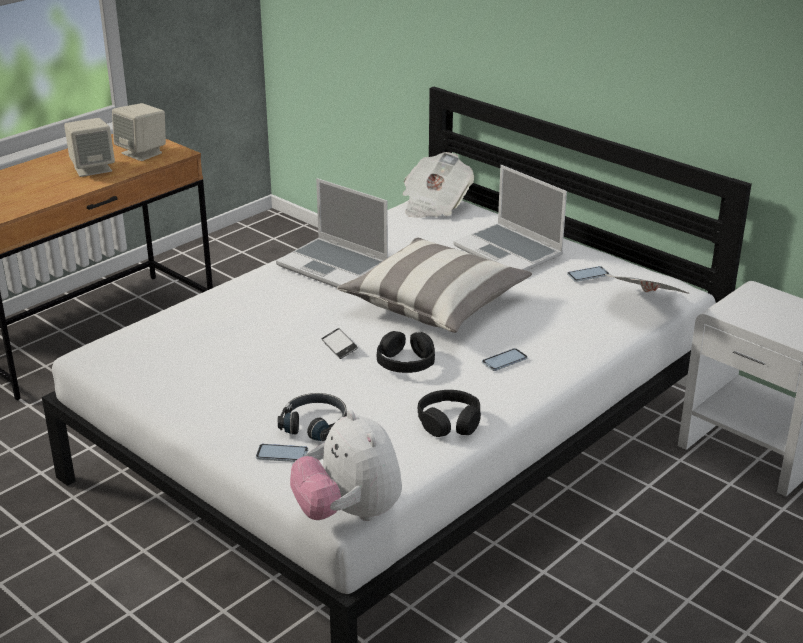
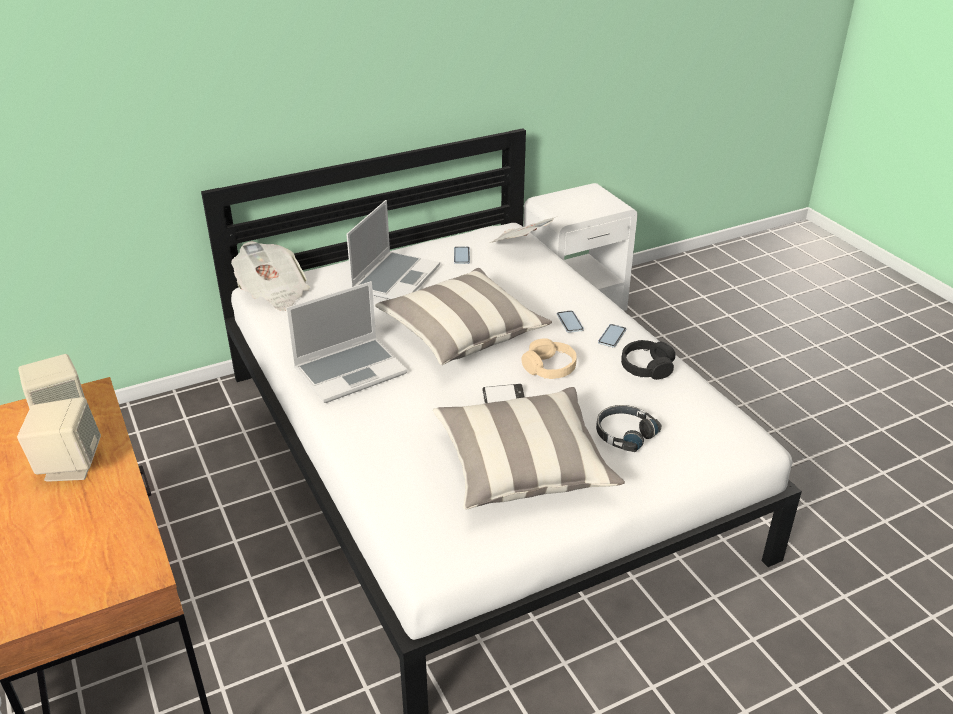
camera: 70 degrees left, 5 degrees up
(236, 376) = (523, 466): none -> pillow
(282, 454) = (664, 460): phone -> phone (612, 336)
(348, 513) = (755, 440): plush toy -> none
(406, 362) = (549, 367): black headphones -> beige headphones
(510, 251) = (395, 278): laptop -> laptop turned 45 degrees counterclockwise

